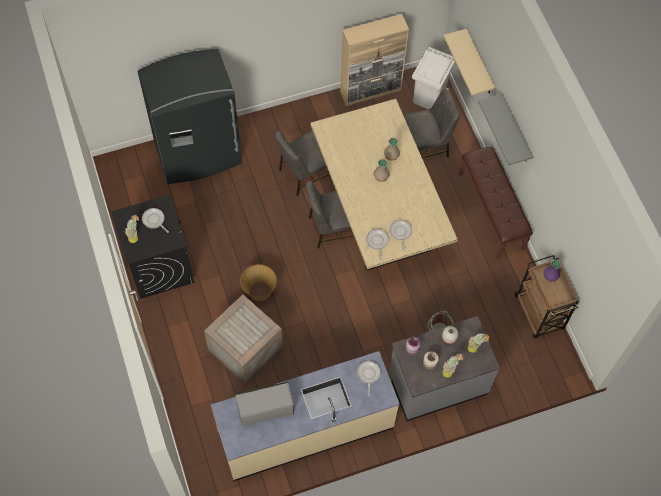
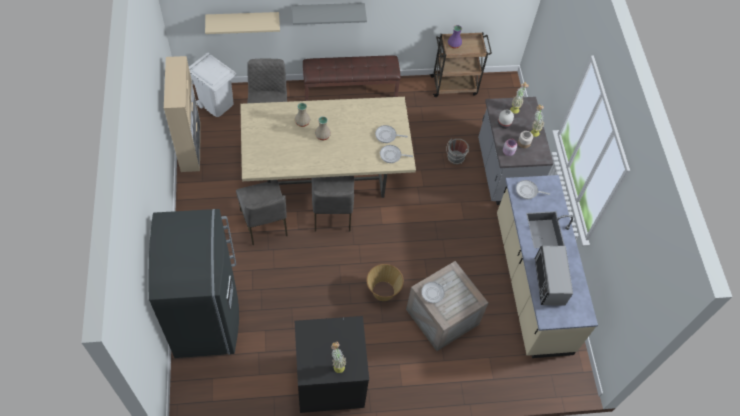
camera: 80 degrees left, 5 degrees down
(154, 220) = (322, 341): frying pan -> frying pan (434, 292)

